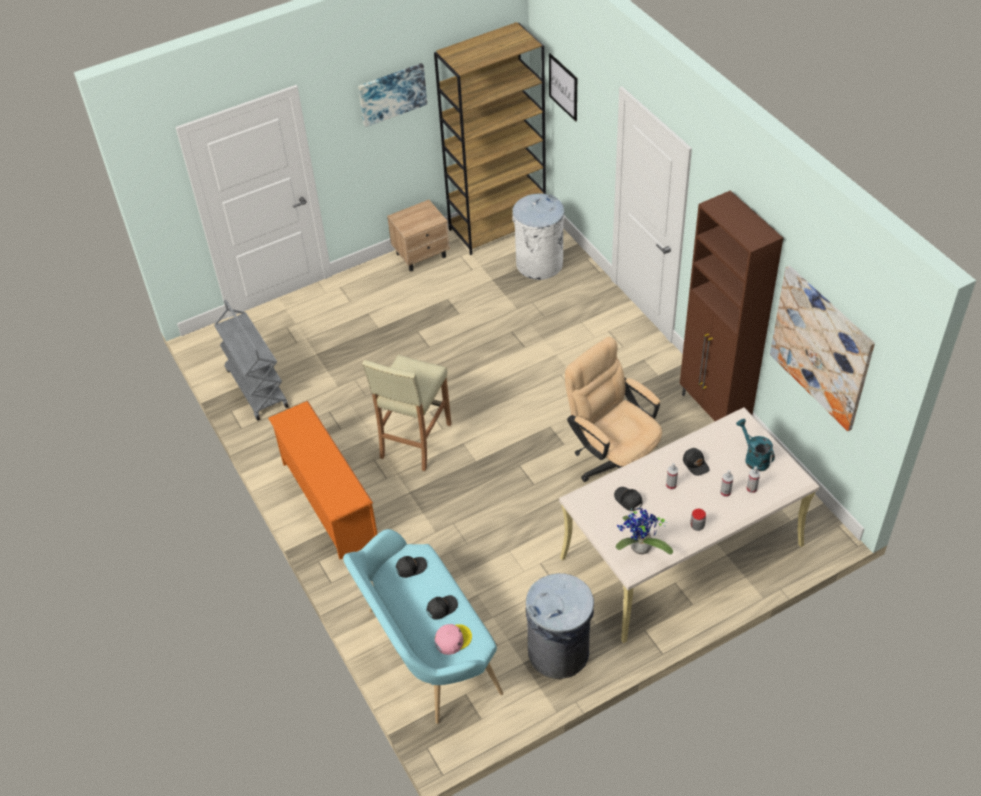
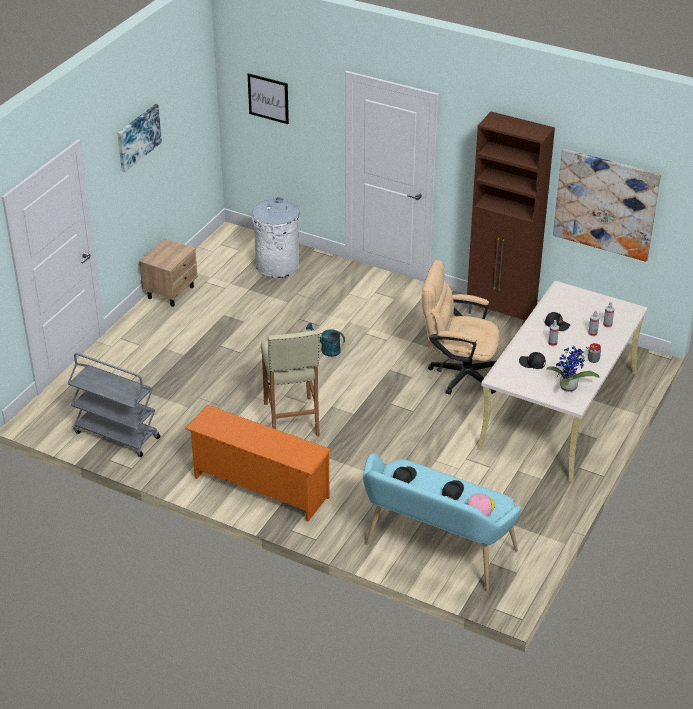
camera: 35 degrees left, 10 degrees down
(497, 226) = (217, 251): brown bookcase -> none
(559, 652) = (532, 507): grey trash can -> none
(753, 458) = (591, 306): turquoise watering can -> turquoise watering can (327, 349)

